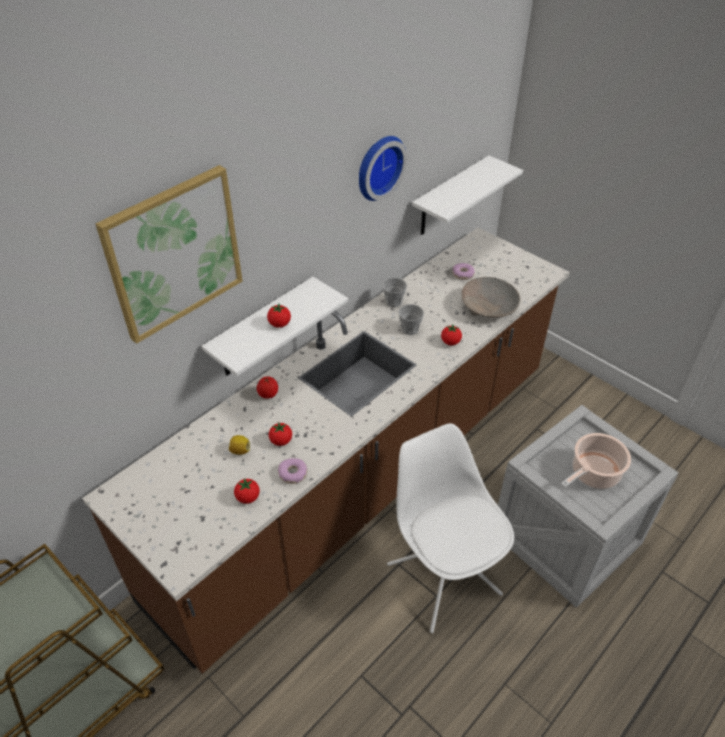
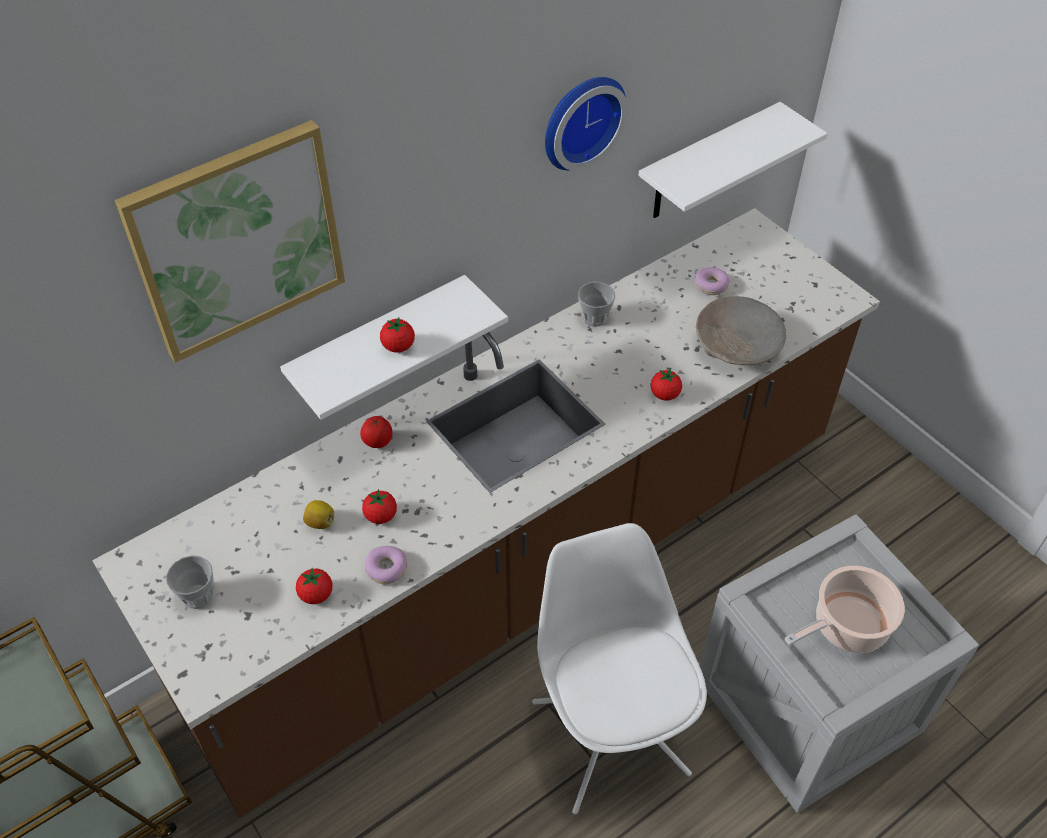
camera: 10 degrees right, 5 degrees up
(410, 329) = (608, 365): cup -> cup (198, 595)

